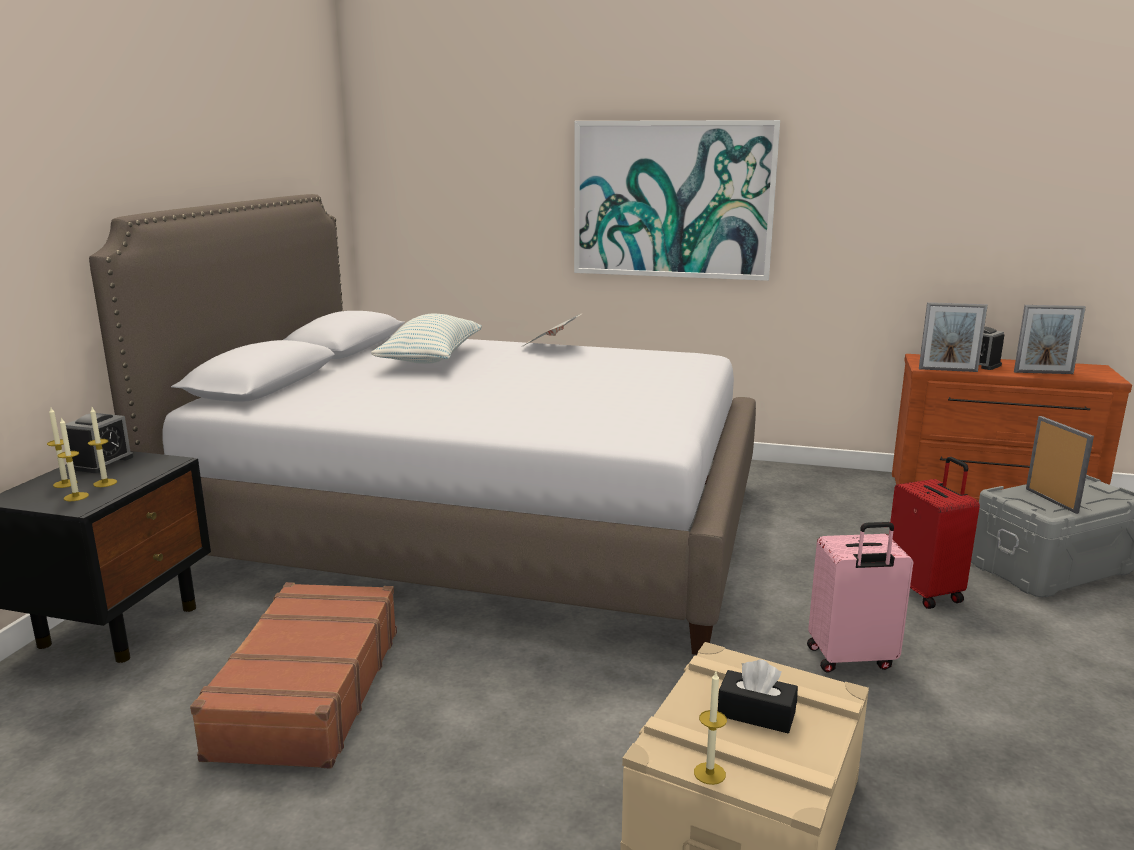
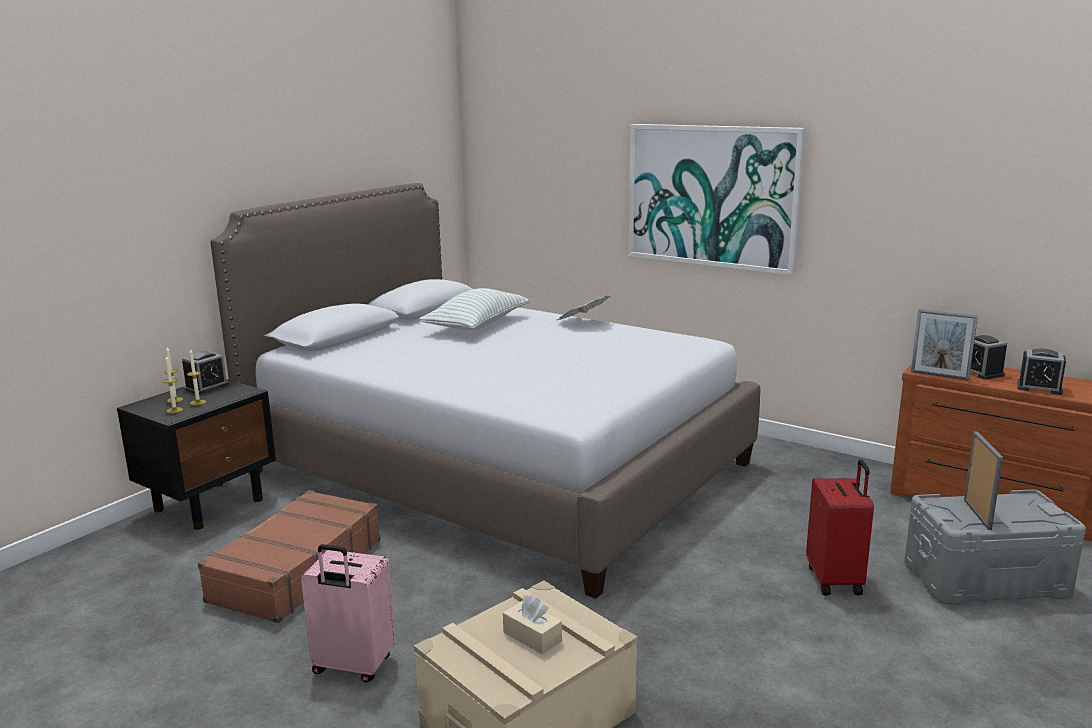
camera: 20 degrees right, 0 degrees up
(709, 773) = (462, 668): candle -> none
(756, 714) = (532, 637): black tissue box -> beige tissue box
(851, 659) = (714, 623): pink suitcase -> pink suitcase (352, 666)
(1043, 373) = (1039, 388): picture frame -> alarm clock

